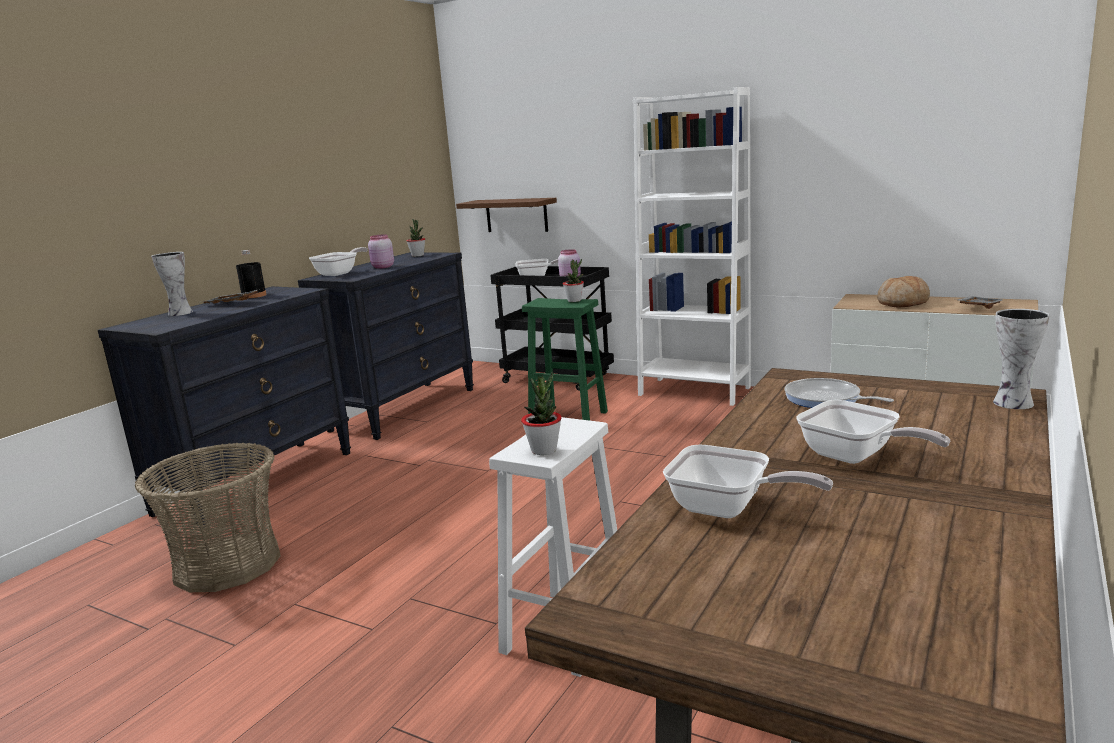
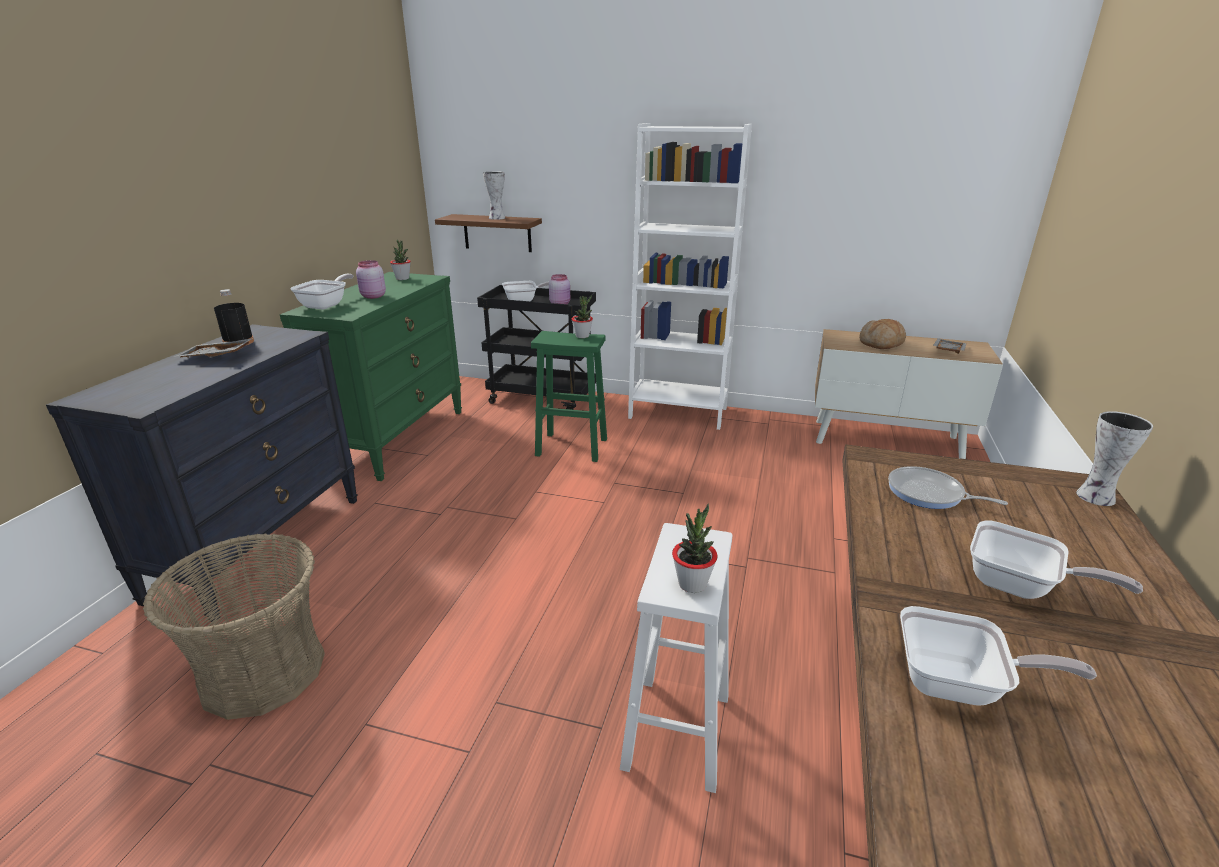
camera: 15 degrees left, 10 degrees up
(179, 313) = (152, 373): vase -> vase (496, 218)
(404, 409) = (397, 439): black dresser -> green dresser

